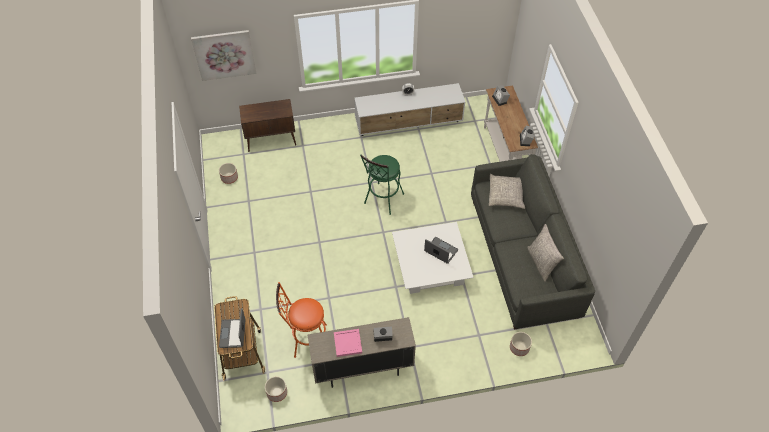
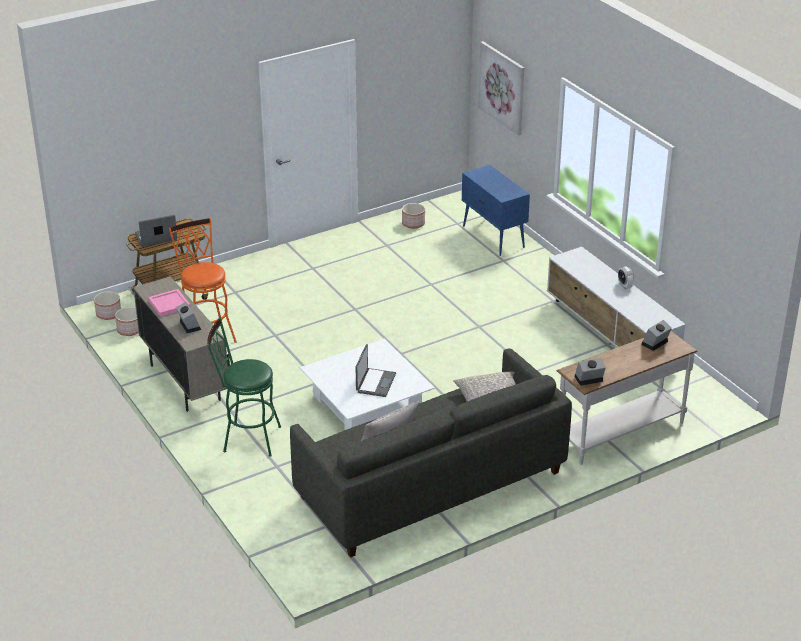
camera: 70 degrees right, 20 degrees down
(272, 140) = (494, 237): brown cabinet -> blue cabinet
(382, 201) = (452, 342): green stool -> green stool (247, 438)
(519, 348) = (272, 507): planter -> planter (108, 314)

